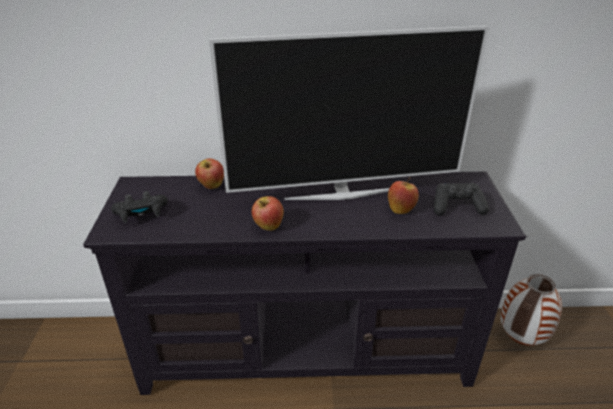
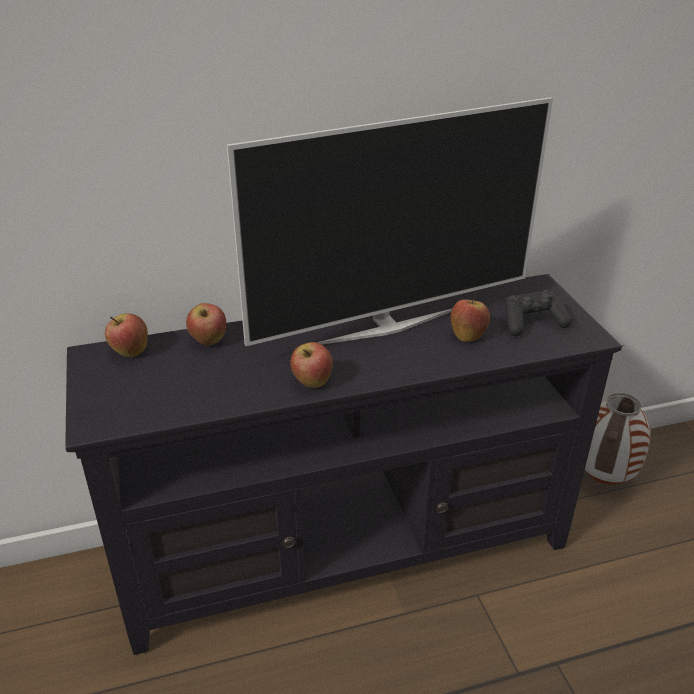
camera: 15 degrees left, 0 degrees up
(141, 215) = (130, 395): black game controller -> none
(156, 186) = (130, 352): none -> apple

